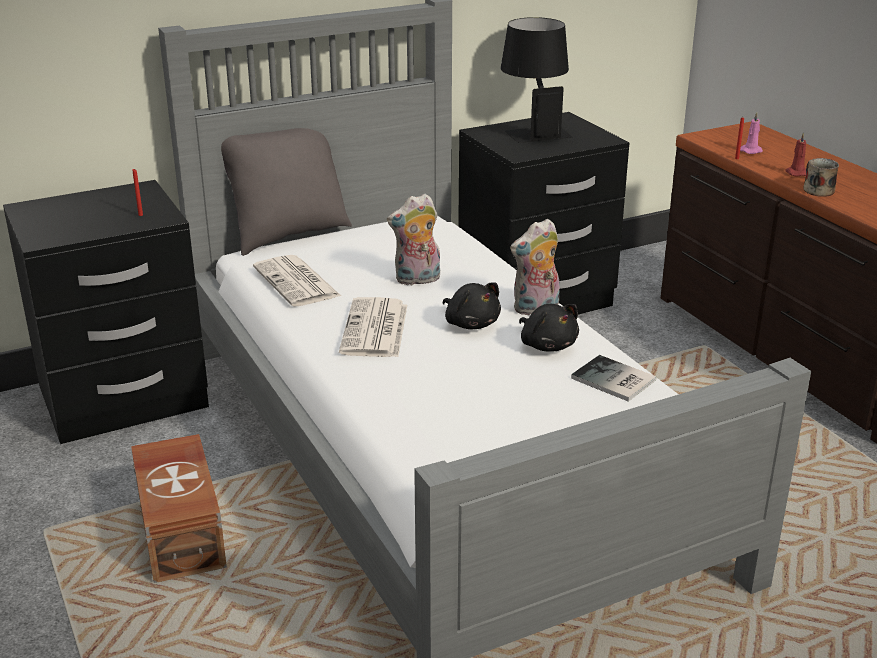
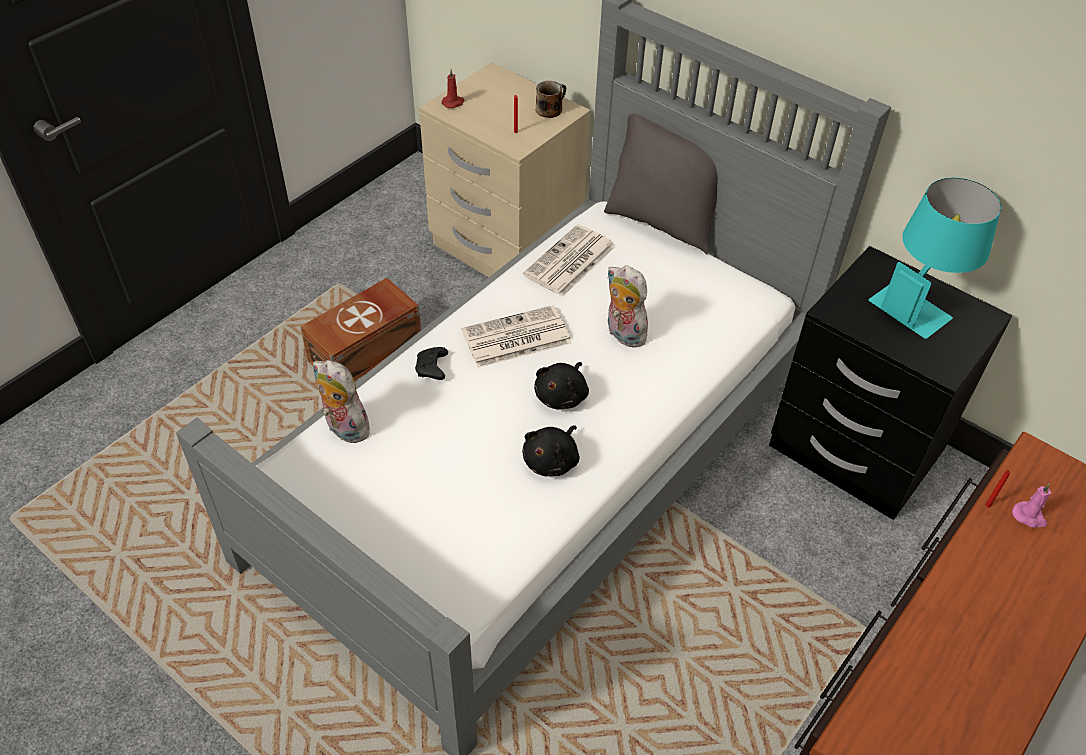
camera: 65 degrees right, 20 degrees up
(124, 399) = (505, 248): black nightstand -> beige nightstand
(378, 382) = (432, 369): none -> black game controller
(533, 130) = (919, 301): black table lamp -> turquoise table lamp
(536, 309) = (618, 434): plush toy -> plush toy (344, 428)
(614, 381) = (511, 526): book -> none
(796, 173) = (986, 575): red candle -> red candle (453, 103)
(817, 190) = (941, 606): mug -> mug (550, 109)

